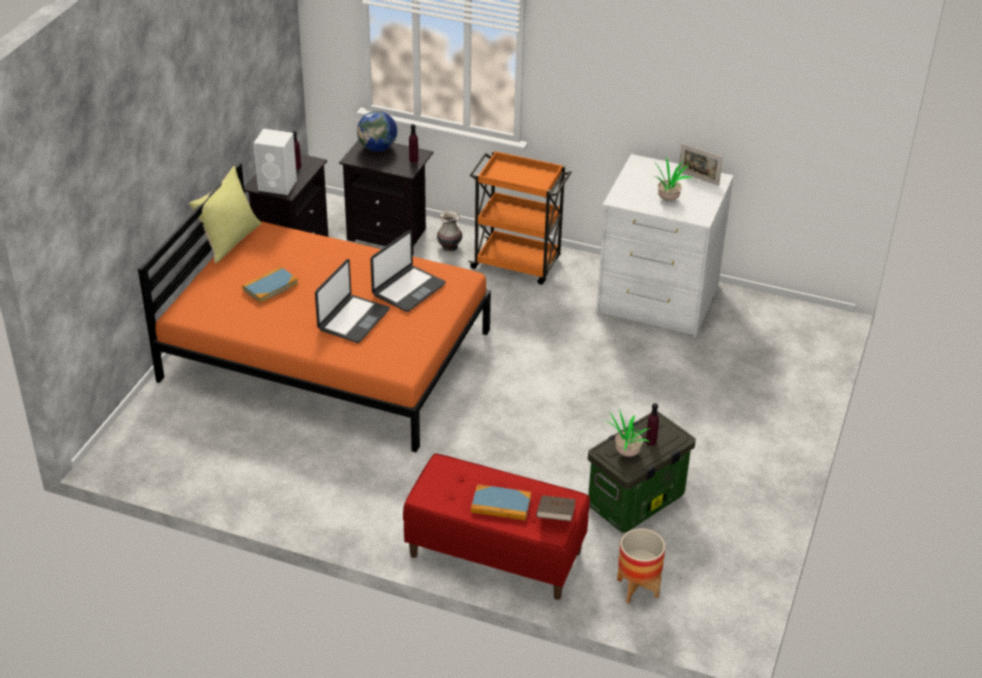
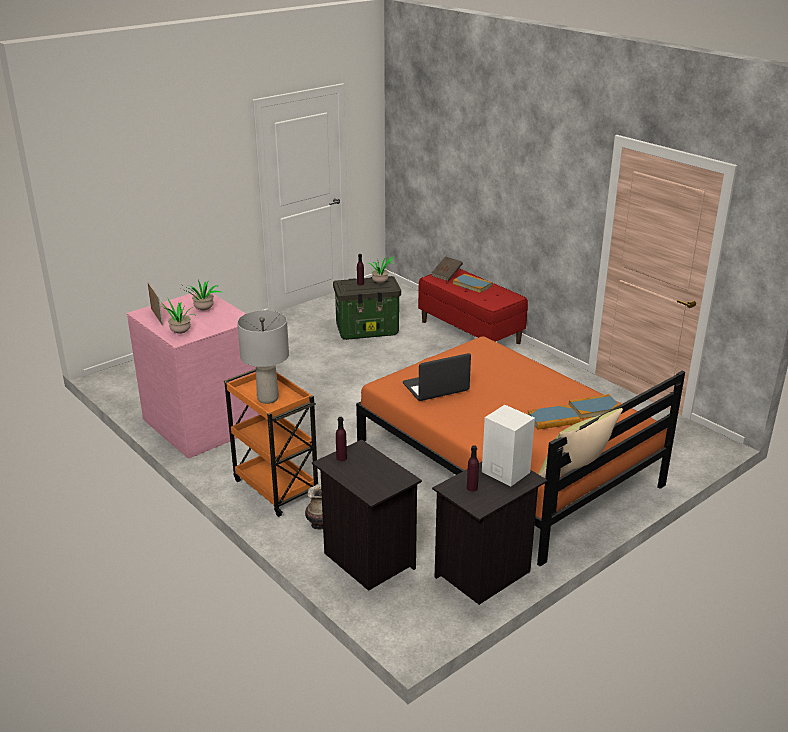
camera: 150 degrees left, 10 degrees down
(234, 314) = (594, 408): none -> book
(353, 319) = (497, 379): laptop -> none
(377, 148) = (366, 483): globe -> none
(517, 172) = (267, 398): none -> grey table lamp
(637, 588) = (407, 304): planter -> none
(649, 167) = (179, 333): none -> potted plant
(657, 300) = (204, 423): white dresser -> pink dresser

